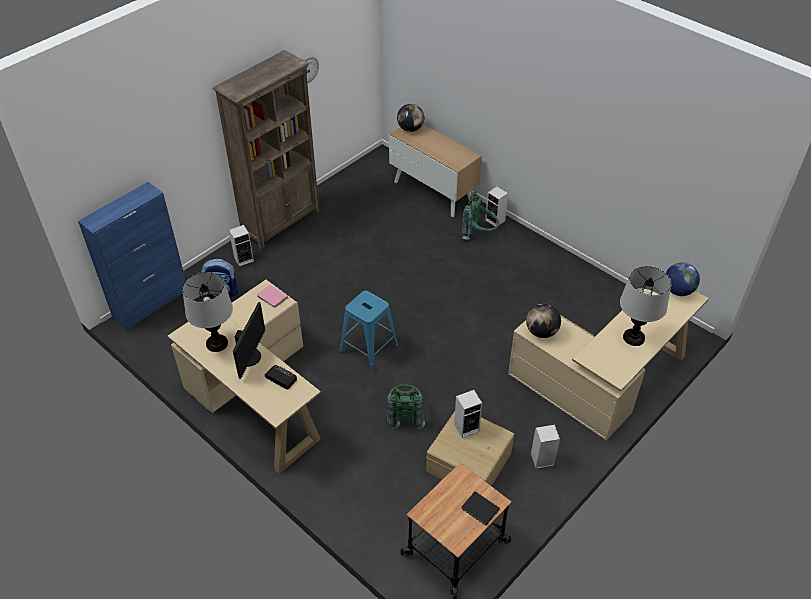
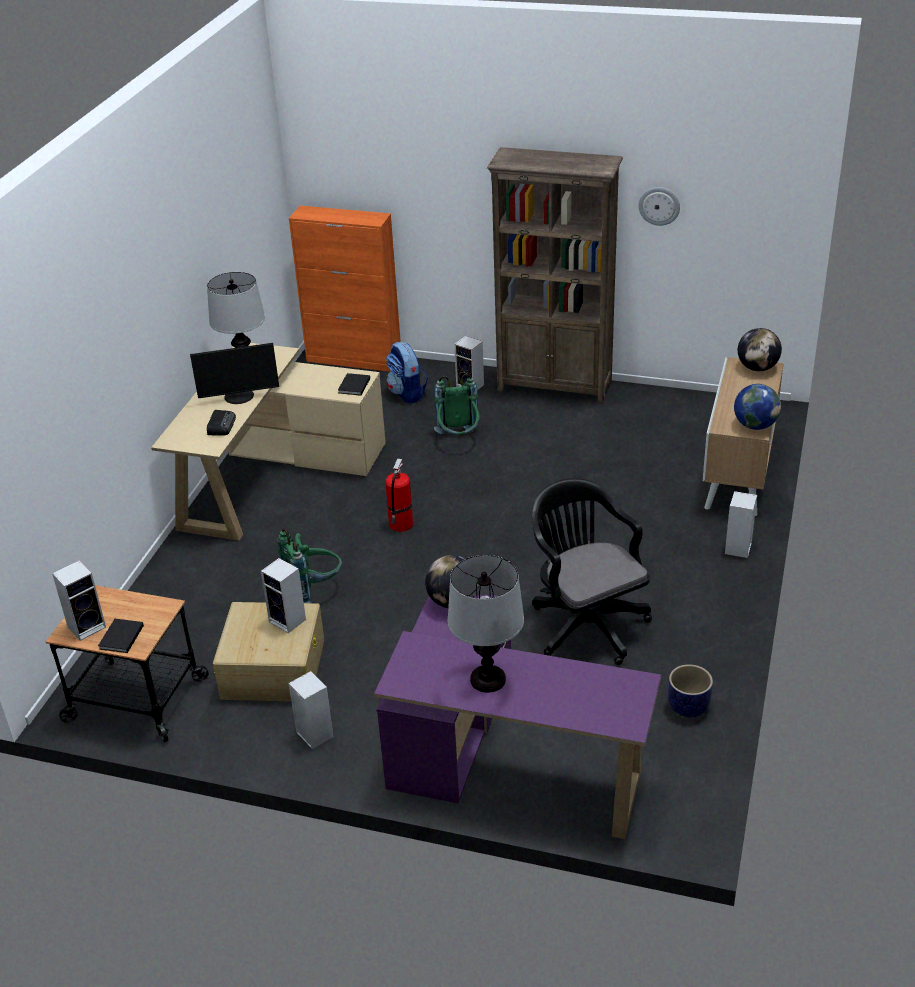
camera: 65 degrees right, 10 degrees down
(151, 303) = (354, 359): blue cabinet -> orange cabinet
(272, 297) = (353, 386): pink book -> black book
(368, 348) = (400, 525): blue stool -> fire extinguisher
(456, 526) = (87, 626): none -> speaker
(479, 234) = (694, 543): green backpack -> green backpack (459, 439)
(517, 304) = (585, 623): none -> black office chair
(603, 381) = (501, 756): beige desk -> purple desk
(605, 293) = (688, 707): none -> planter
(678, 291) = (632, 702): globe -> globe (755, 425)

